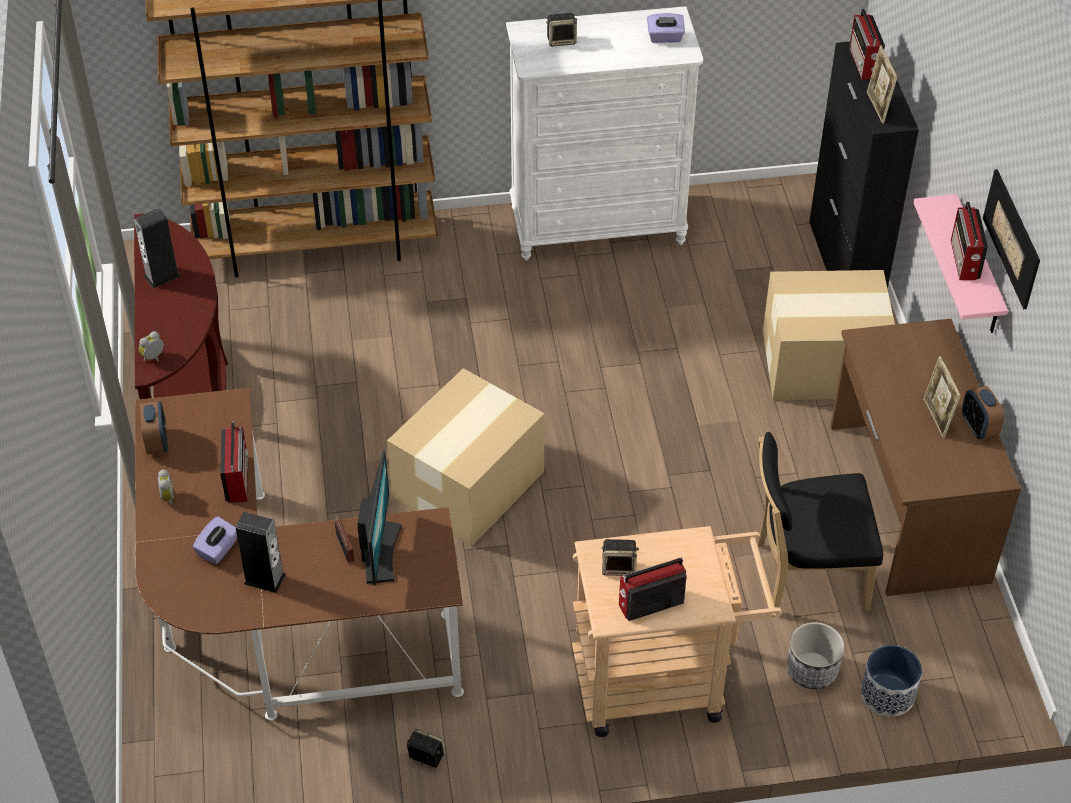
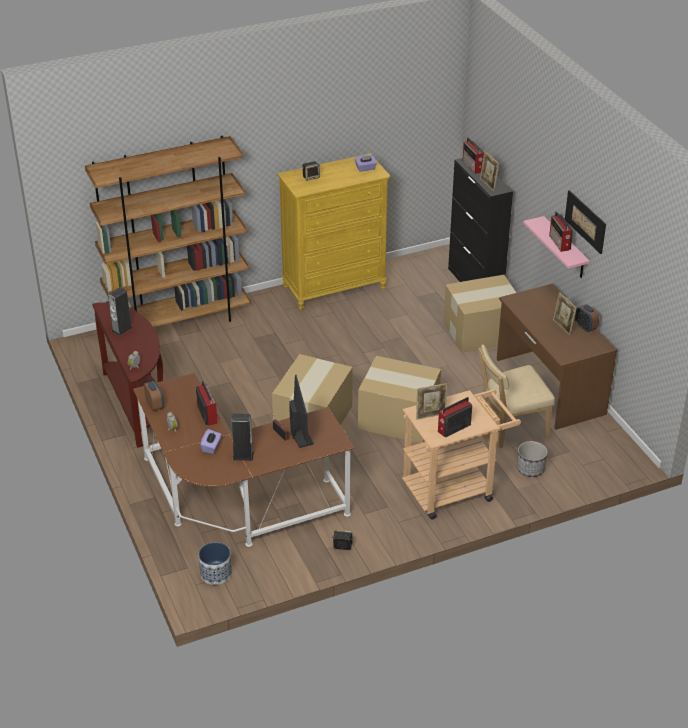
camera: 15 degrees left, 10 degrees down
(598, 226) = (334, 288): white dresser -> yellow dresser
(616, 515) = (399, 419): none -> cardboard box
(619, 567) = (431, 415): speaker -> picture frame
(805, 576) = (510, 428): black chair -> beige chair
(887, 695) = (573, 472): planter -> planter (216, 573)

